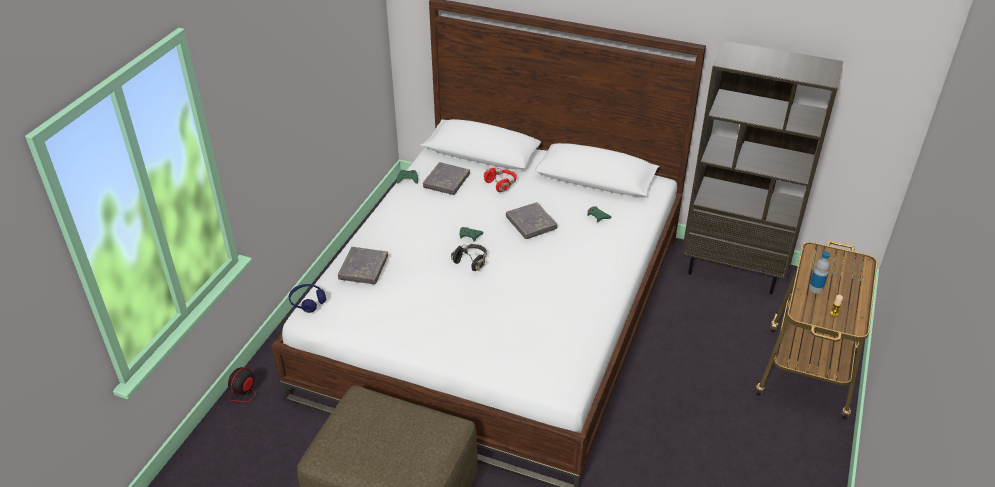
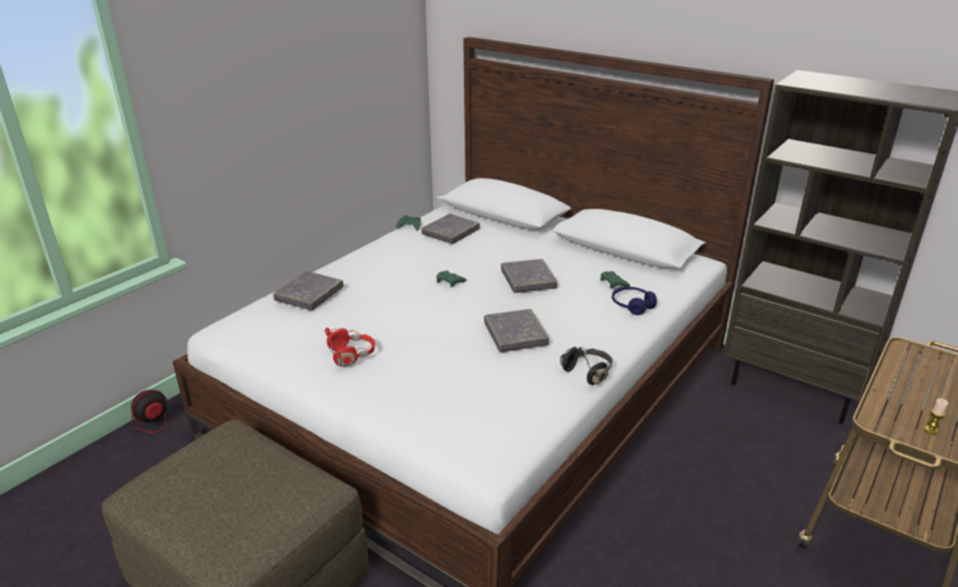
camera: 15 degrees right, 10 degrees down
(307, 302) = (227, 317): blue headphones -> blue headphones (632, 305)
(471, 261) = (437, 305): black headphones -> black headphones (588, 372)
(501, 184) = (510, 241): red headphones -> red headphones (351, 355)
(542, 279) = (515, 334): none -> grey book
(815, 288) = (903, 393): bottle -> none

